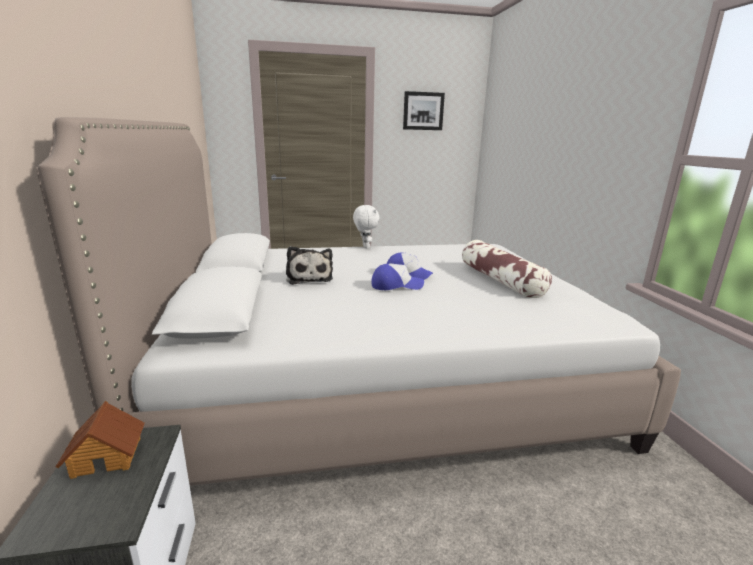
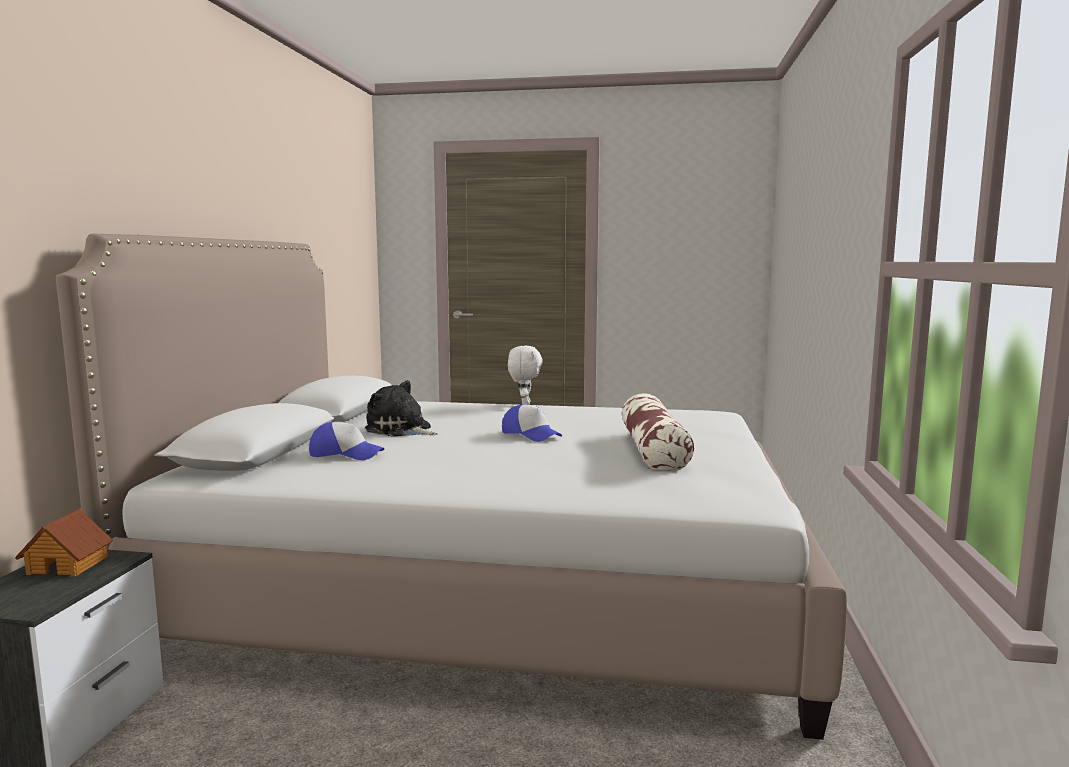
camera: 20 degrees right, 10 degrees down
(309, 278) = (401, 430): plush toy -> plush toy turned 120 degrees clockwise
(396, 285) = (495, 444): cap -> cap (346, 454)
(423, 111) = (673, 219): picture -> none

